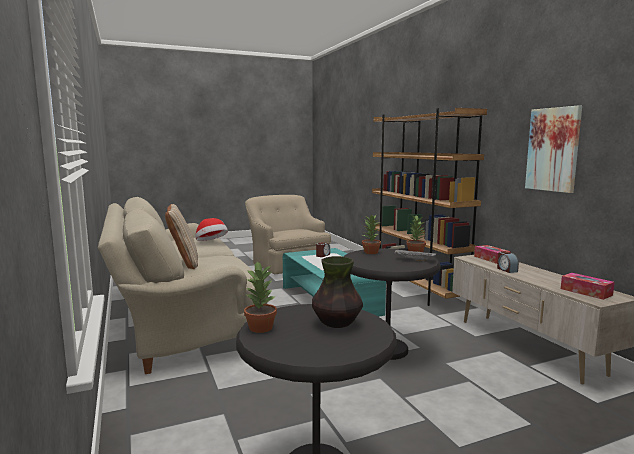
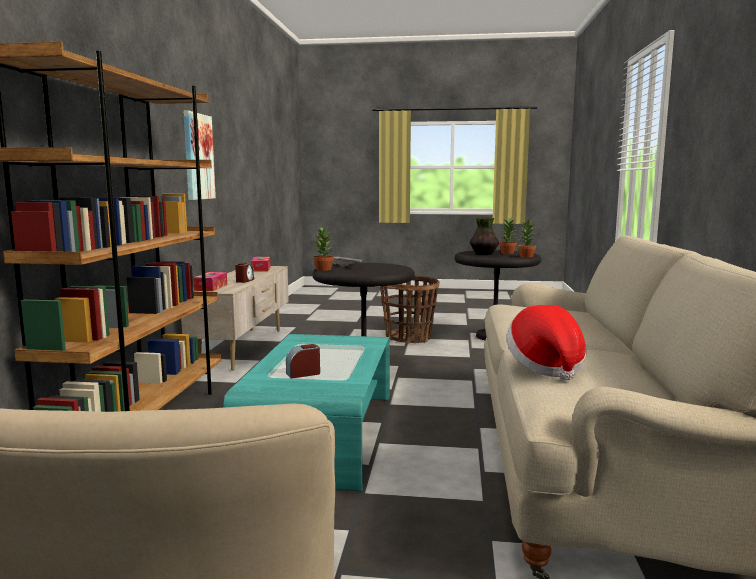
camera: 150 degrees left, 0 degrees up
(183, 263) = (594, 328): beige pillow -> none
(370, 252) = (364, 273): potted plant -> potted plant (507, 252)
(425, 419) = (408, 338): none -> basket

